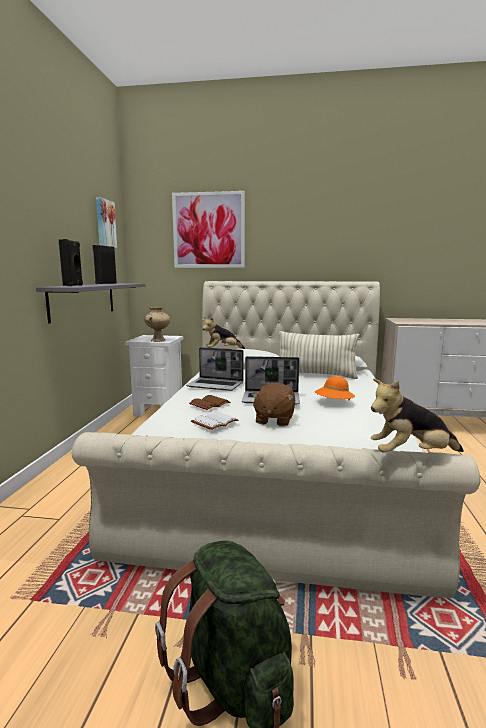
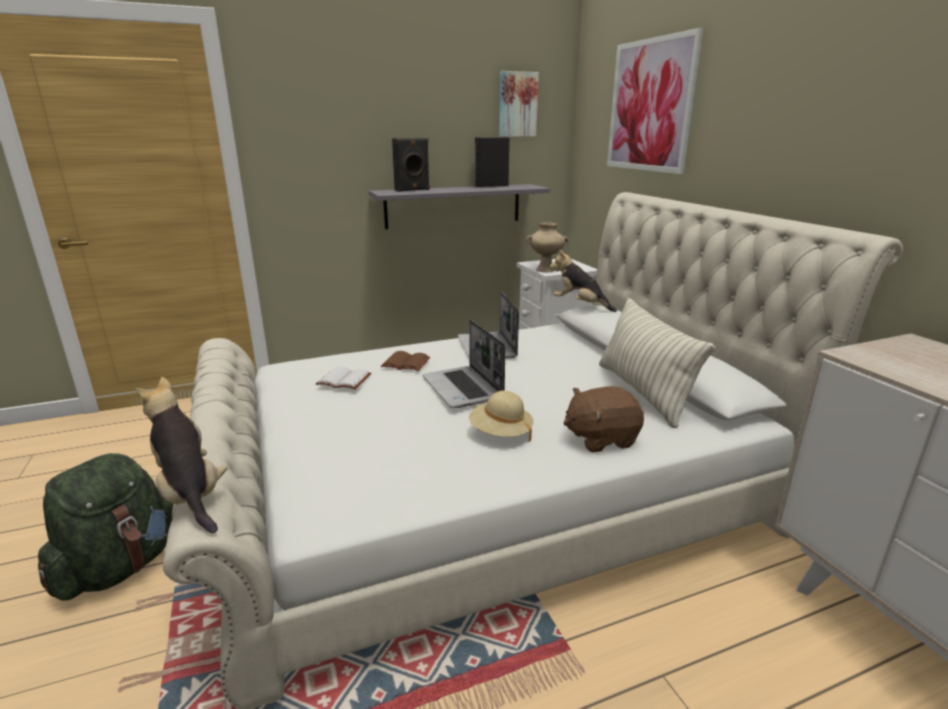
camera: 60 degrees right, 10 degrees up
(274, 420) = (388, 409): brown plush toy -> brown plush toy (601, 438)
(334, 403) = (500, 433): orange hat -> beige hat

